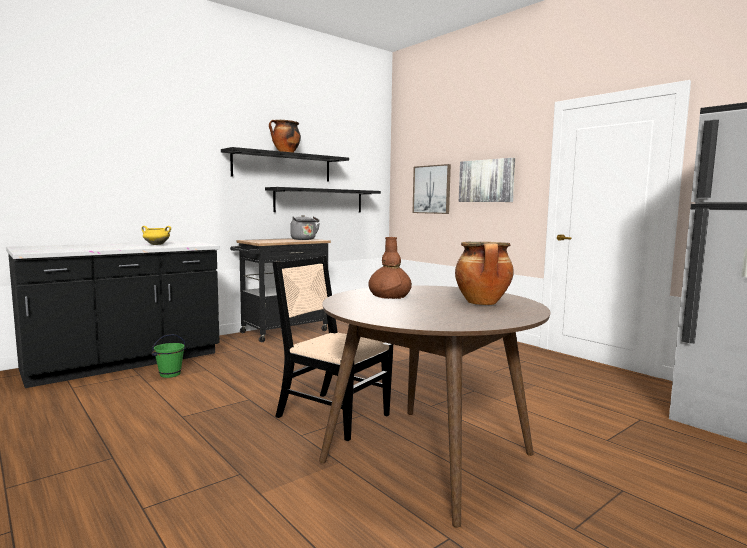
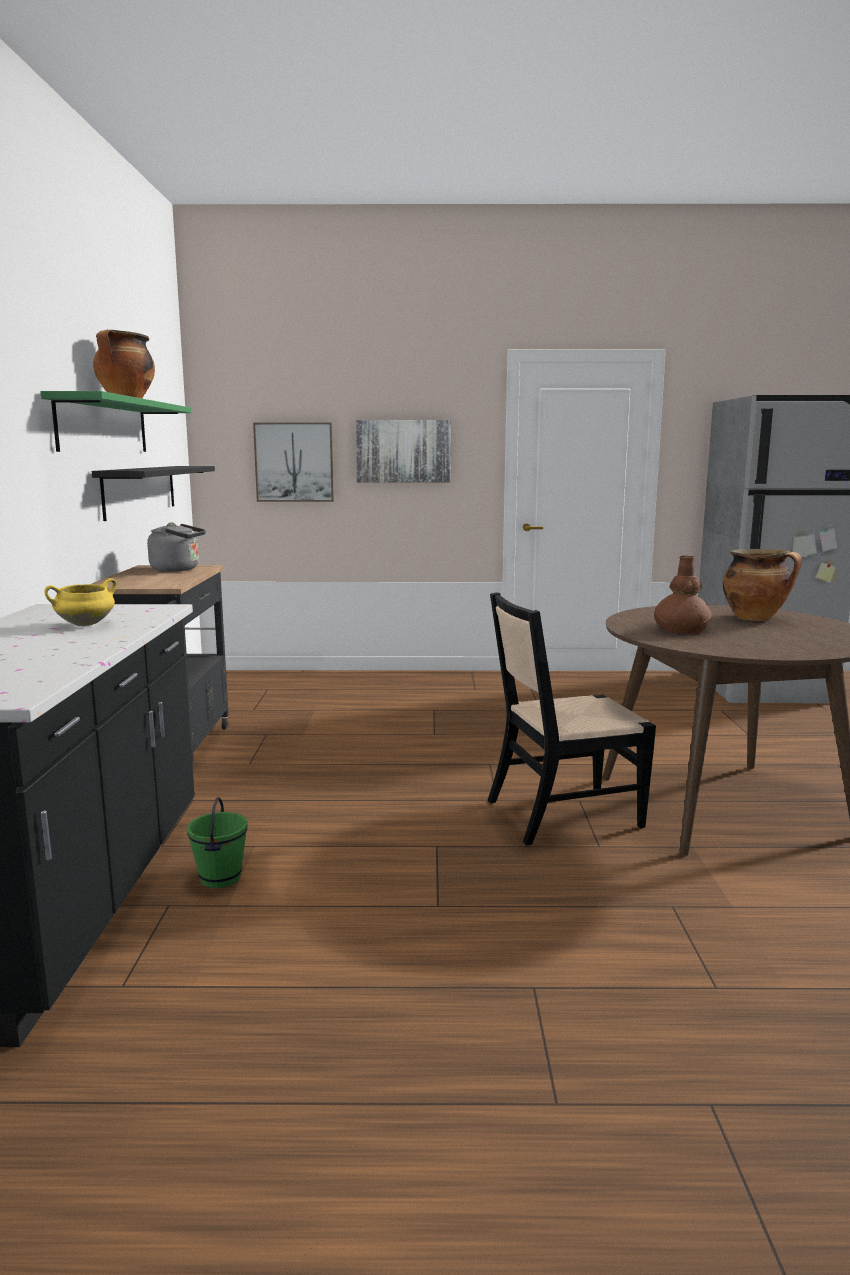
camera: 50 degrees left, 5 degrees up
(282, 166) = (104, 426): black shelf -> green shelf

